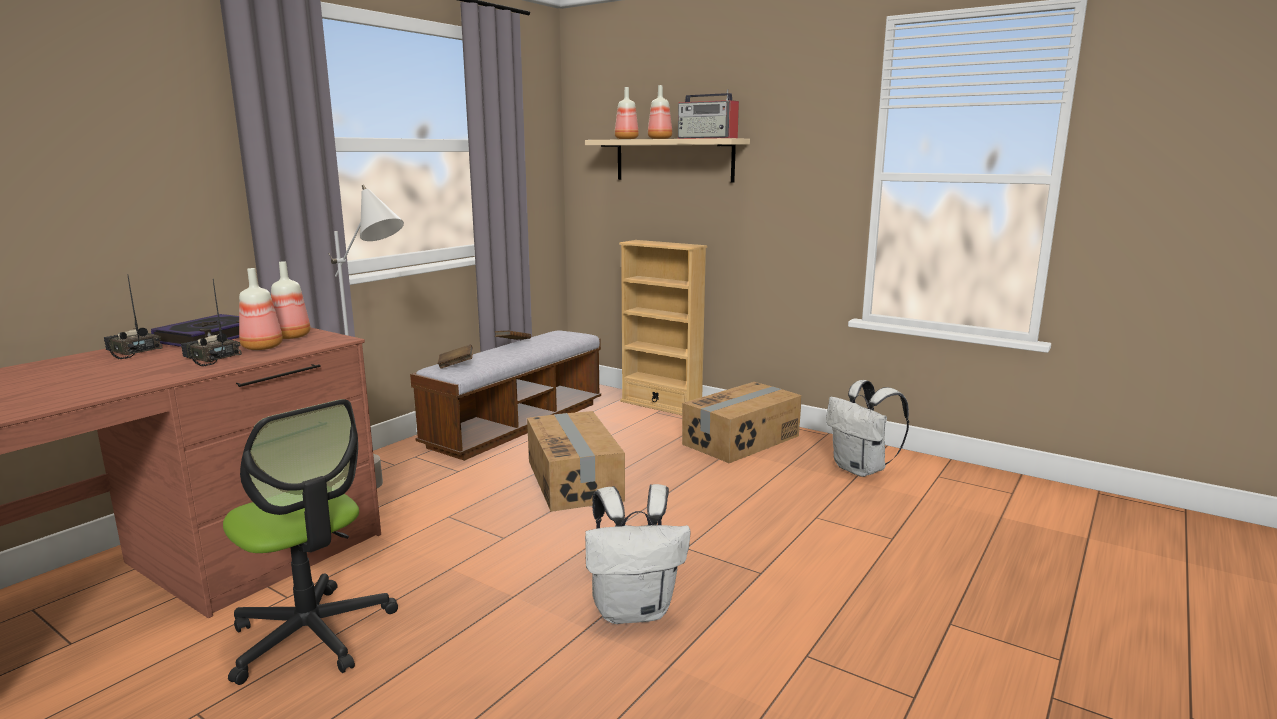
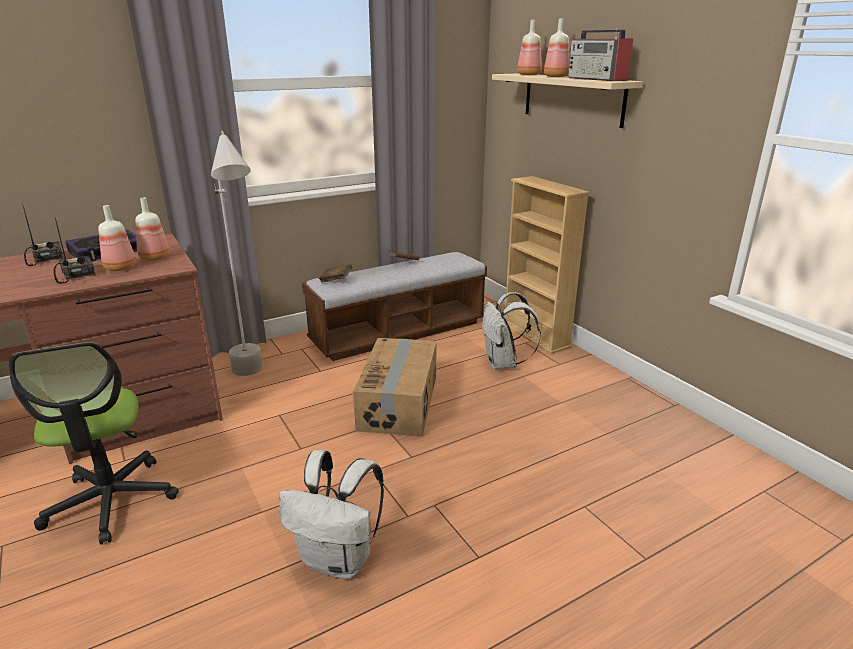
camera: 25 degrees right, 10 degrees up
(742, 440) = (581, 392): cardboard box -> none
(861, 469) = (679, 459): white backpack -> white backpack (503, 364)

